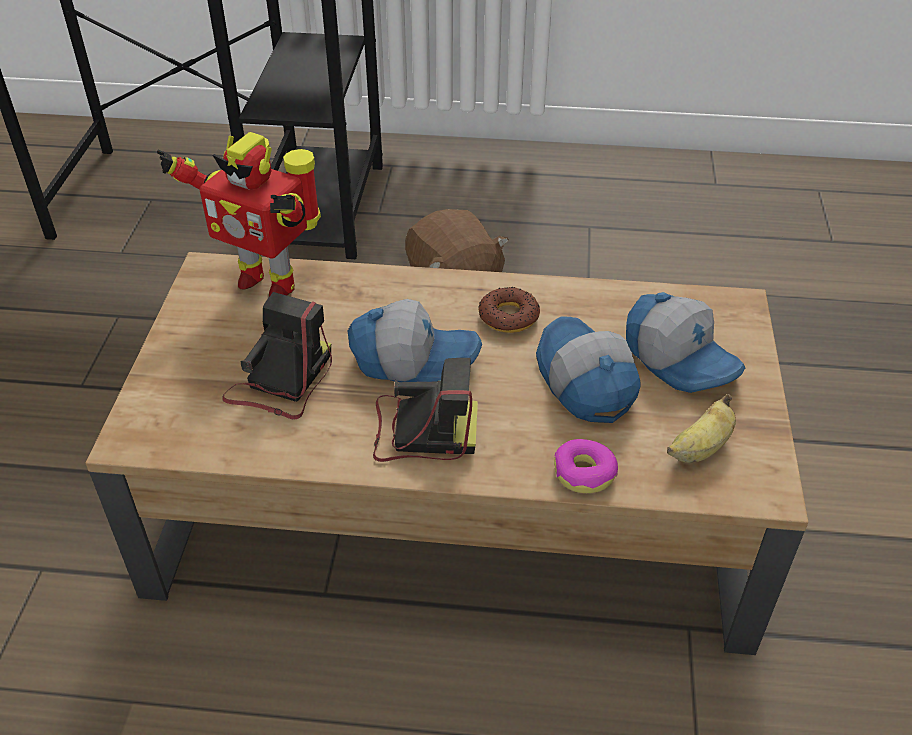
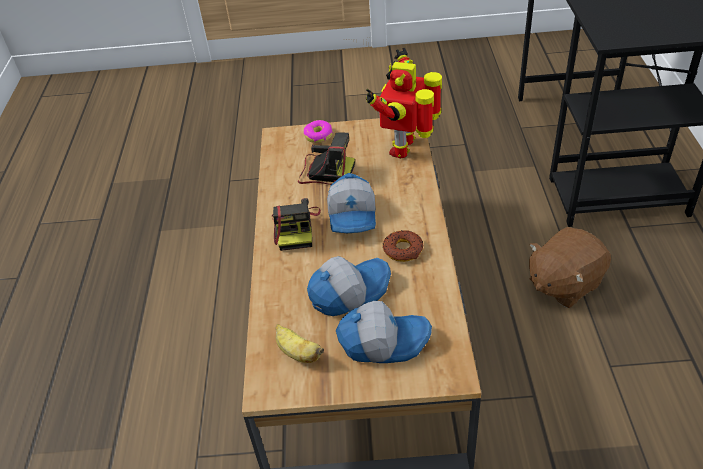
camera: 85 degrees right, 0 degrees up
(584, 473) = (272, 299): donut -> donut (318, 136)
(681, 358) = (383, 340): cap -> cap turned 135 degrees counterclockwise

